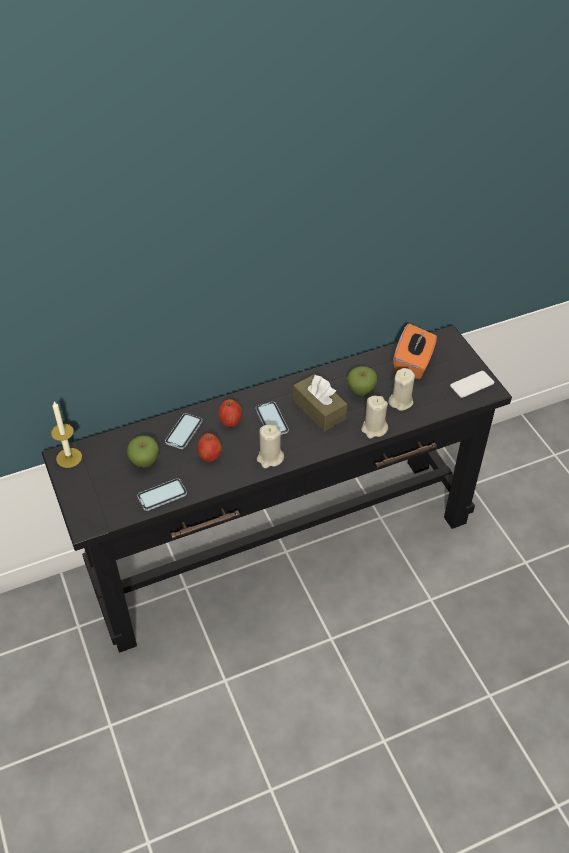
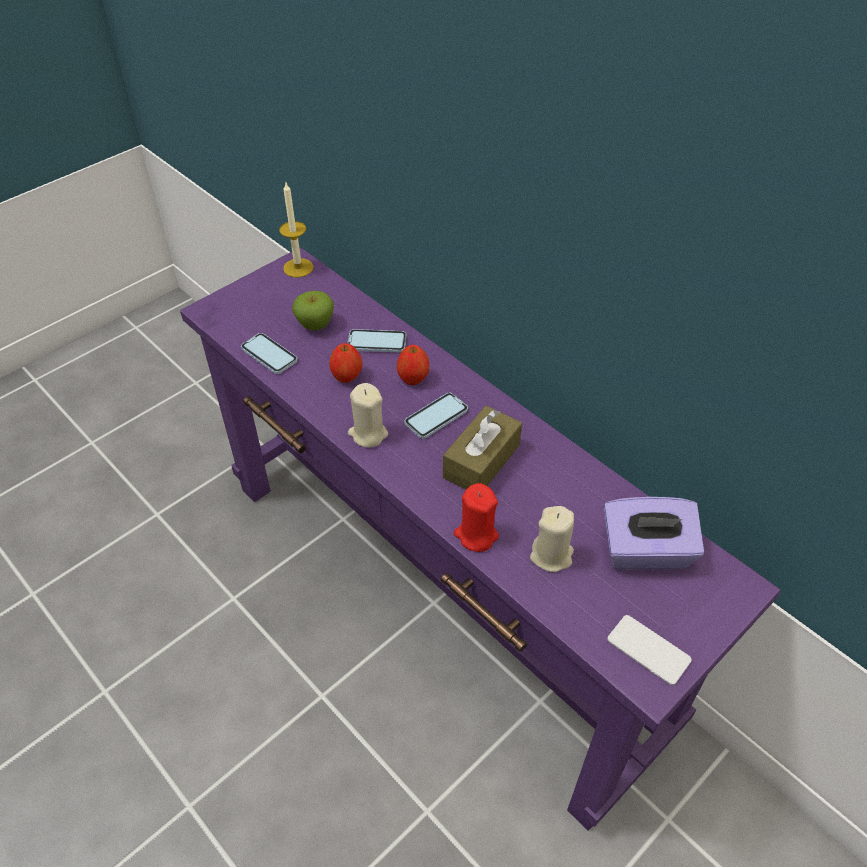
camera: 70 degrees right, 0 degrees up
(283, 548) = (437, 597): black console table -> purple console table
(361, 391) = (546, 500): apple -> none
(374, 429) = (476, 535): beige candle -> red candle
(413, 363) = (646, 552): orange tissue box -> purple tissue box

